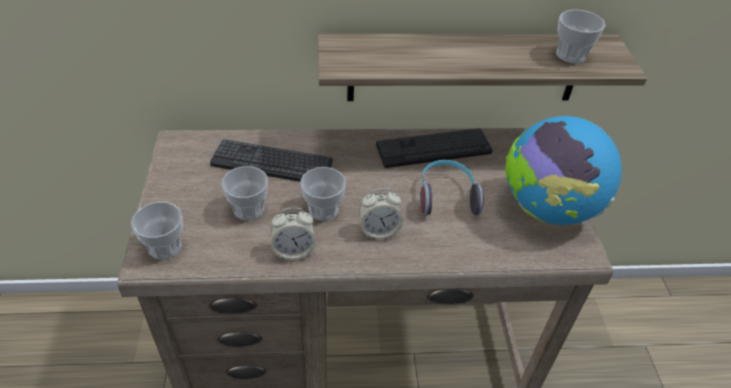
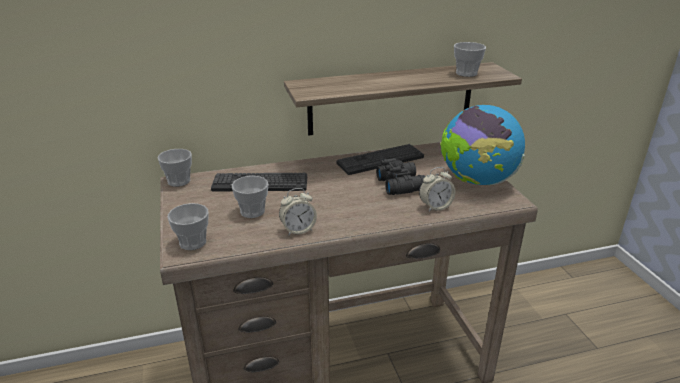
camera: 10 degrees left, 15 degrees down
(323, 209) = (311, 204): cup -> cup (179, 181)
(379, 231) = (359, 209): alarm clock -> alarm clock (435, 206)
(446, 196) = (401, 184): headphones -> black binoculars

